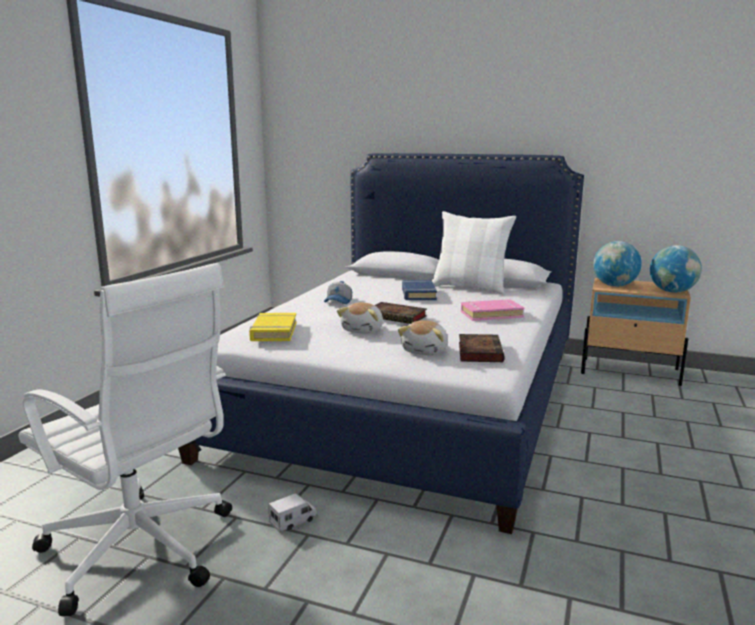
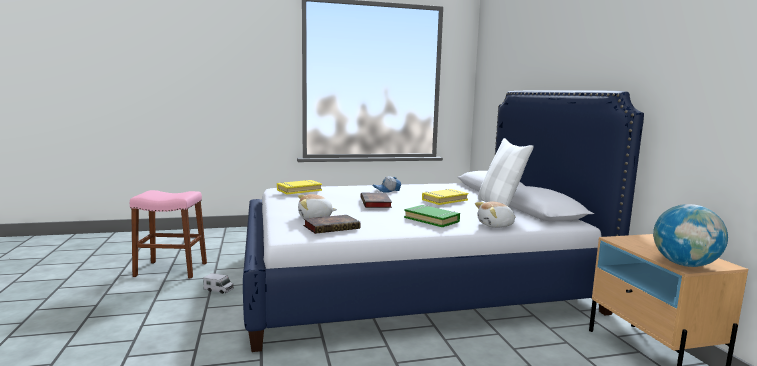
camera: 55 degrees right, 5 degrees down
(141, 551) = (171, 270): white office chair -> pink stool
(363, 330) = (336, 202): plush toy -> plush toy (496, 225)
(418, 294) = (444, 200): blue book -> yellow book
(491, 314) = (432, 219): pink book -> green book
(614, 286) = (637, 242): globe -> none

